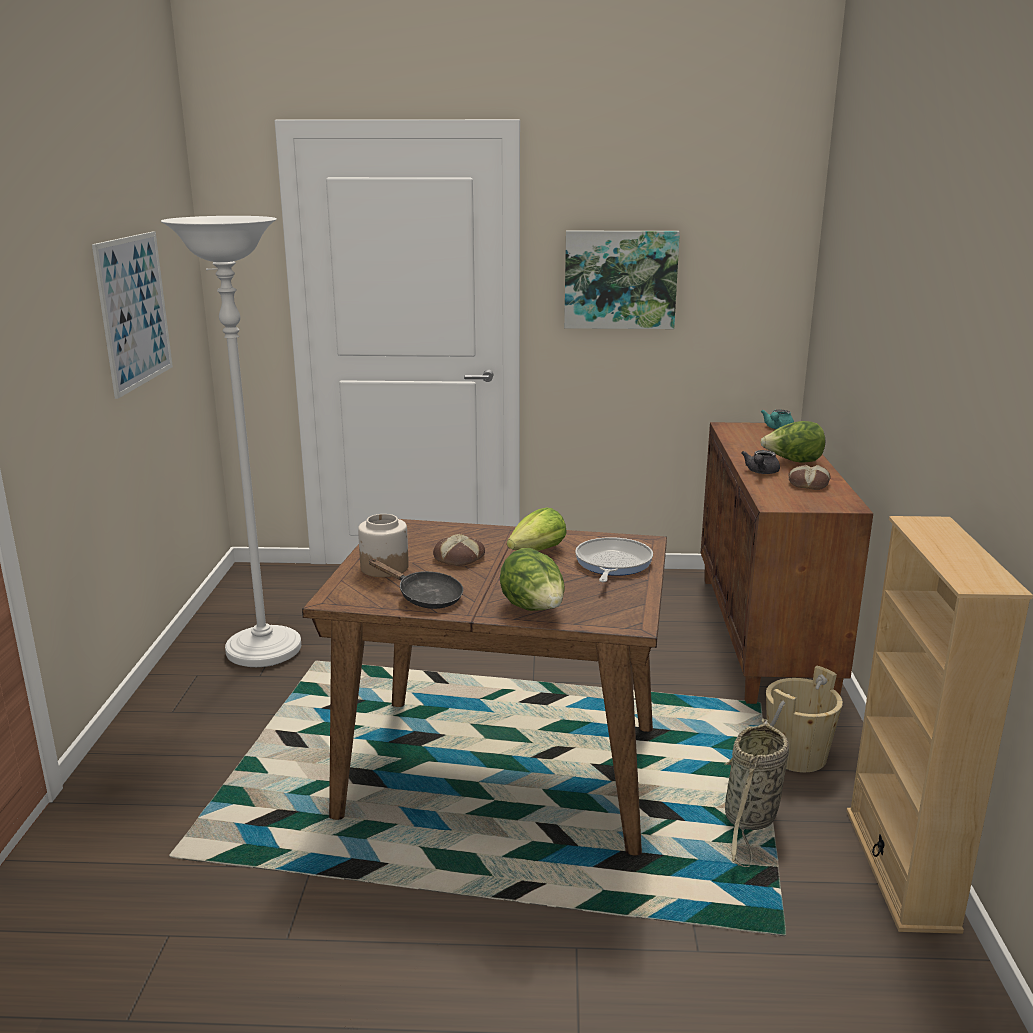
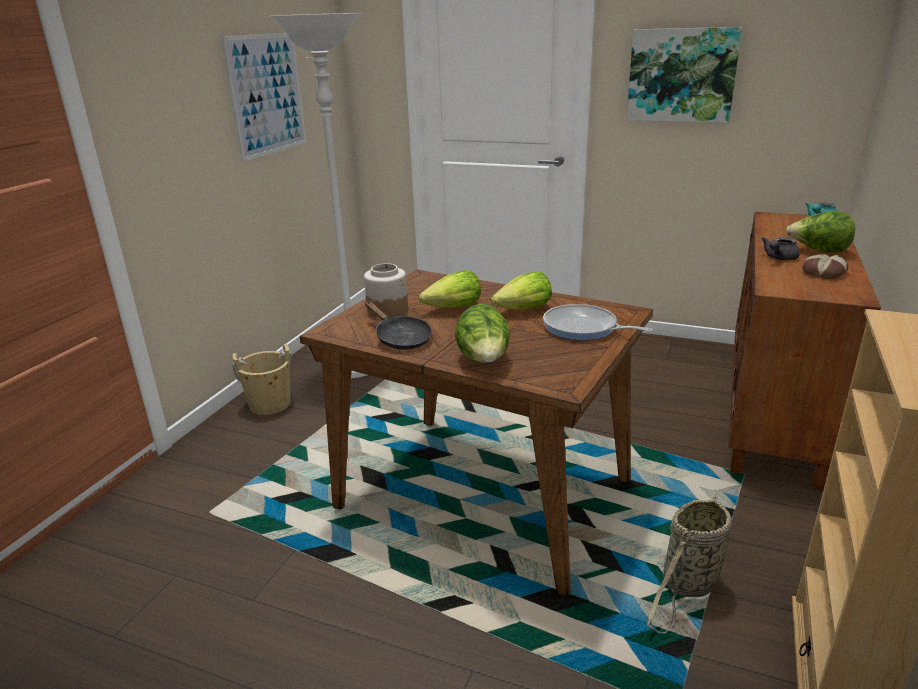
camera: 20 degrees right, 5 degrees up
(460, 558) = (454, 308): bread -> lettuce
(612, 564) = (583, 328): frying pan -> frying pan turned 90 degrees counterclockwise
(796, 755) = (761, 531): beige bucket -> beige bucket (270, 404)

